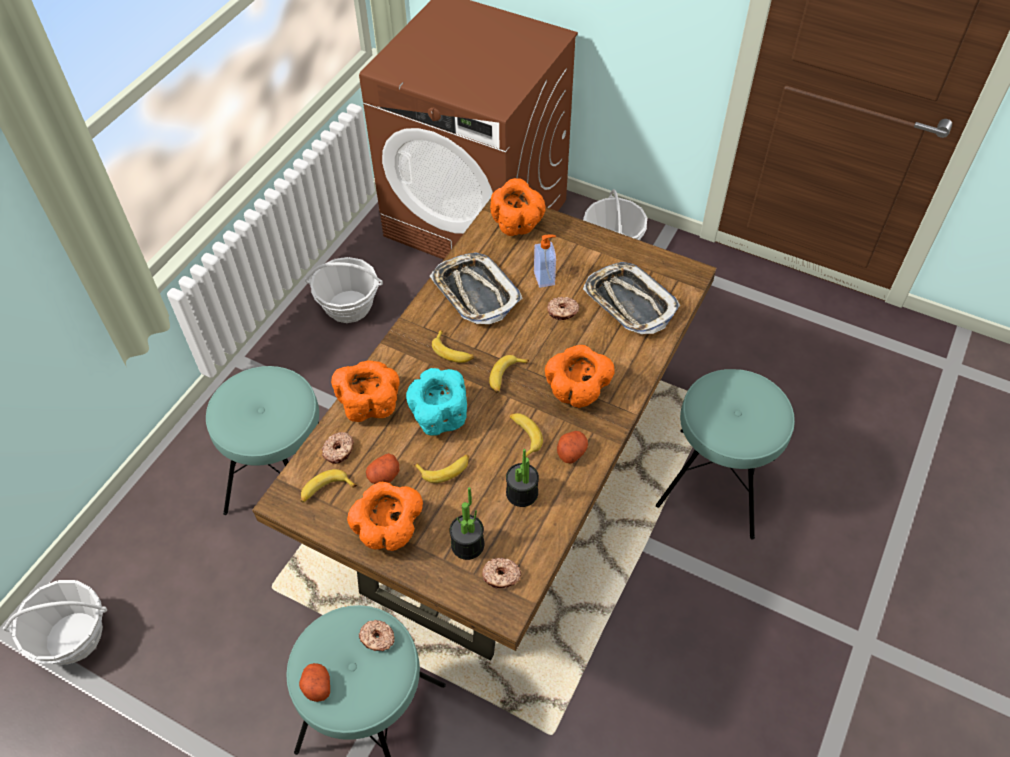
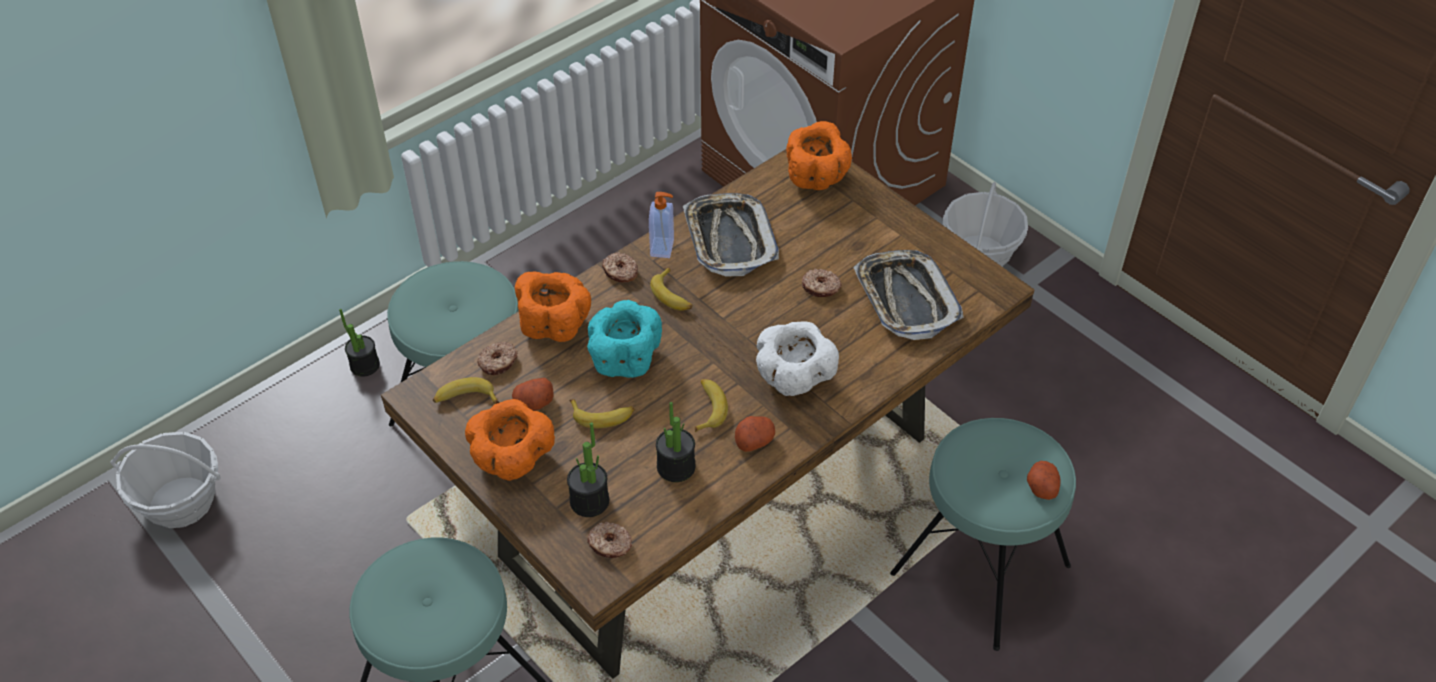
camera: 20 degrees right, 5 degrees down
(182, 471) = (365, 365): none -> potted plant
(316, 686) = (380, 606): potato -> potato (1041, 486)
(349, 306) = (626, 239): basket -> none
(377, 638) = (465, 581): donut -> donut (620, 272)
(506, 377) = (719, 339): banana -> none
(545, 278) = (818, 245): soap dispenser -> soap dispenser (663, 248)
(578, 392) = (794, 379): orange bowl -> white bowl

